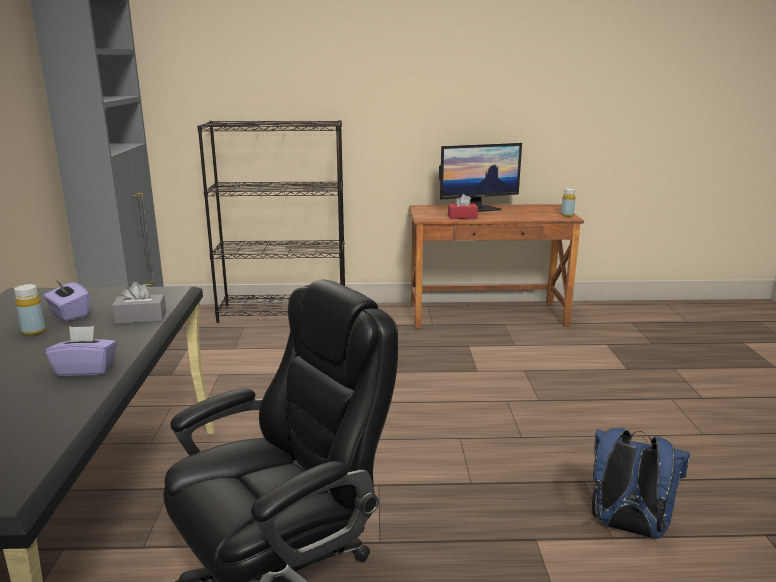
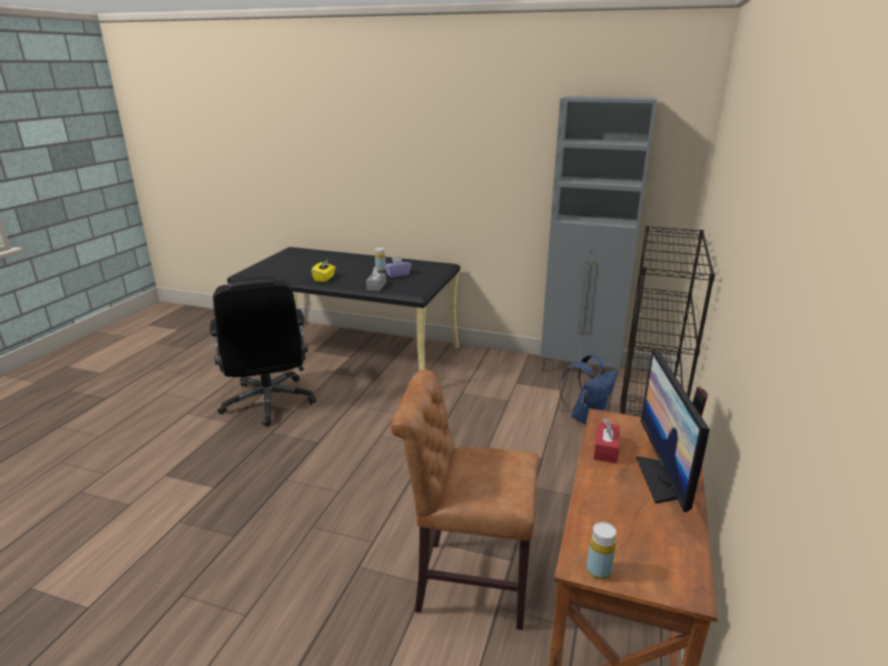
camera: 110 degrees right, 5 degrees up
(86, 369) = (324, 278): purple tissue box -> yellow tissue box
(504, 357) = (466, 581): none -> brown chair
(627, 527) = (177, 533): blue backpack -> blue backpack (586, 417)

